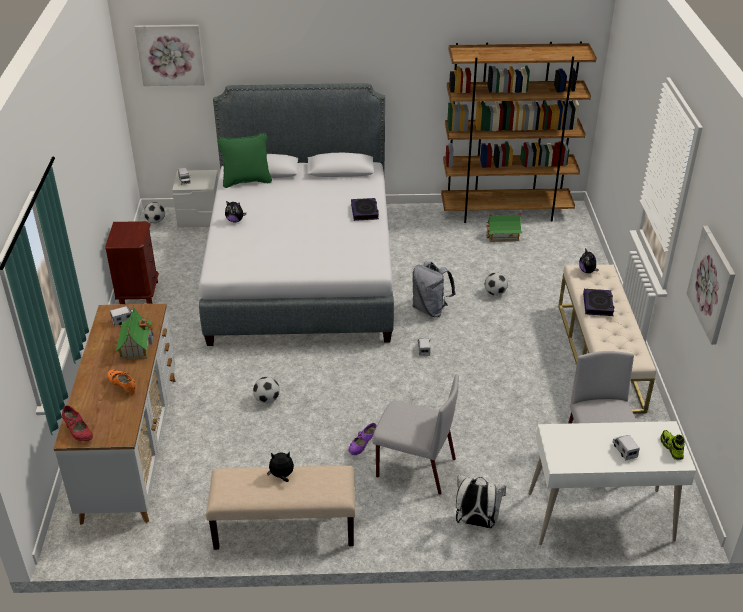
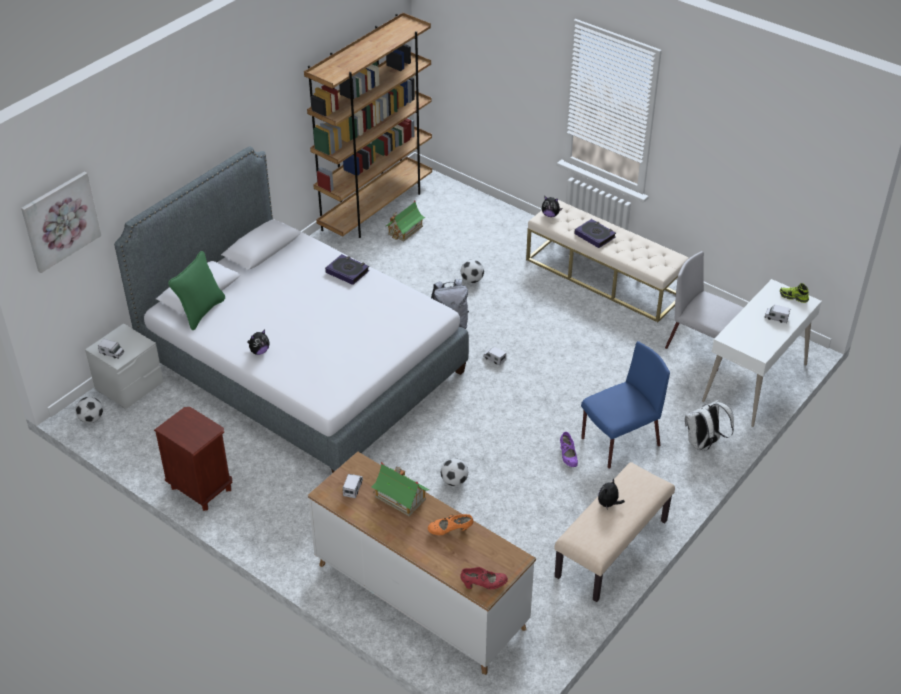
camera: 50 degrees left, 5 degrees up
(414, 467) = (619, 442): grey chair -> blue chair
(713, 284) = (736, 166): picture -> none

